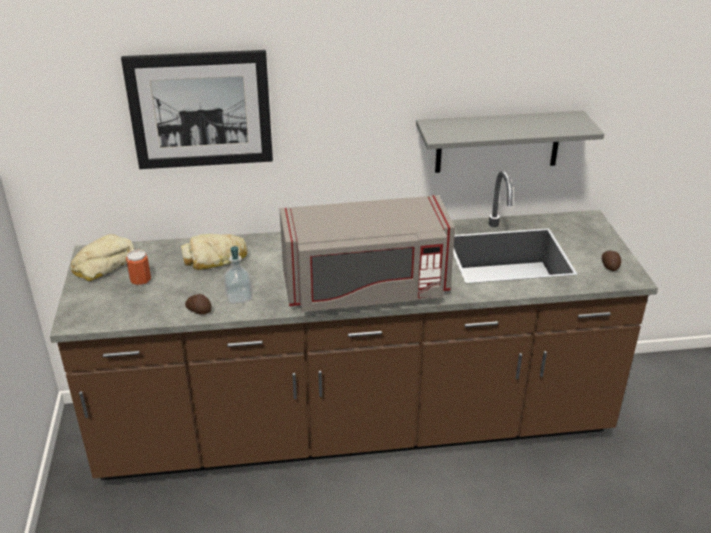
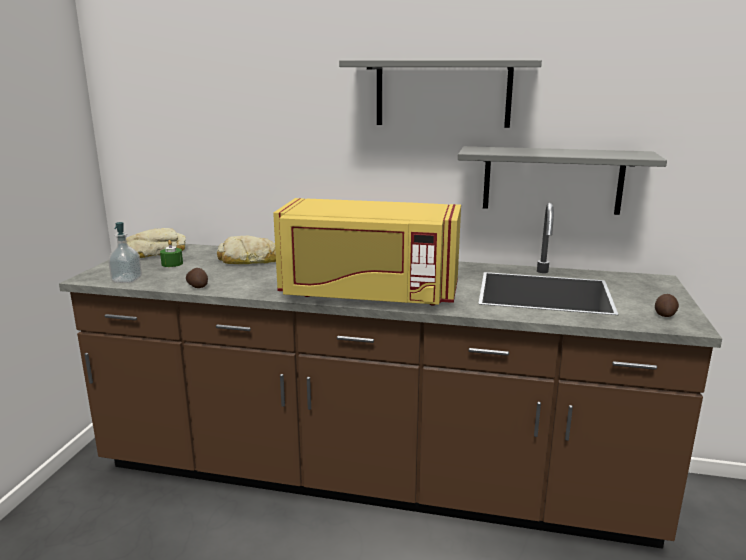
camera: 20 degrees right, 15 degrees down
(140, 280) = (172, 263): can -> green candle
(200, 110) = (259, 119): picture -> none
(239, 297) = (242, 283): soap dispenser -> soap dispenser (127, 280)
(366, 289) = (368, 294): grey microwave -> yellow microwave
(396, 73) = (443, 93): none -> grey shelf

